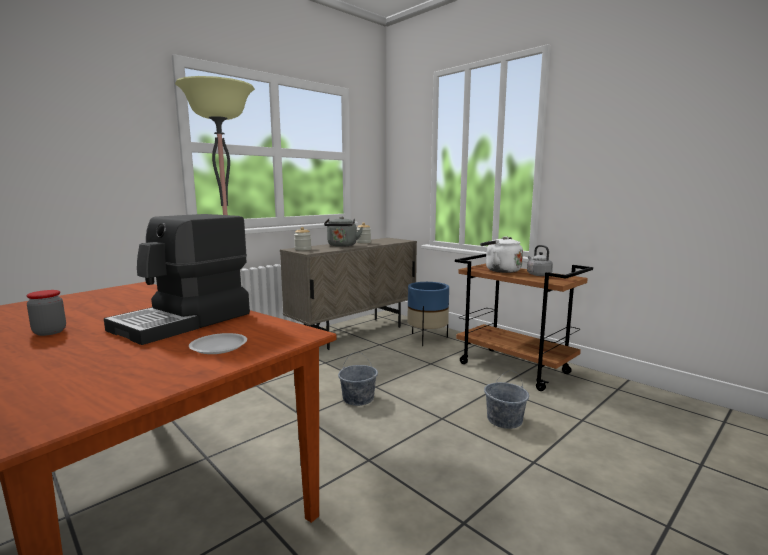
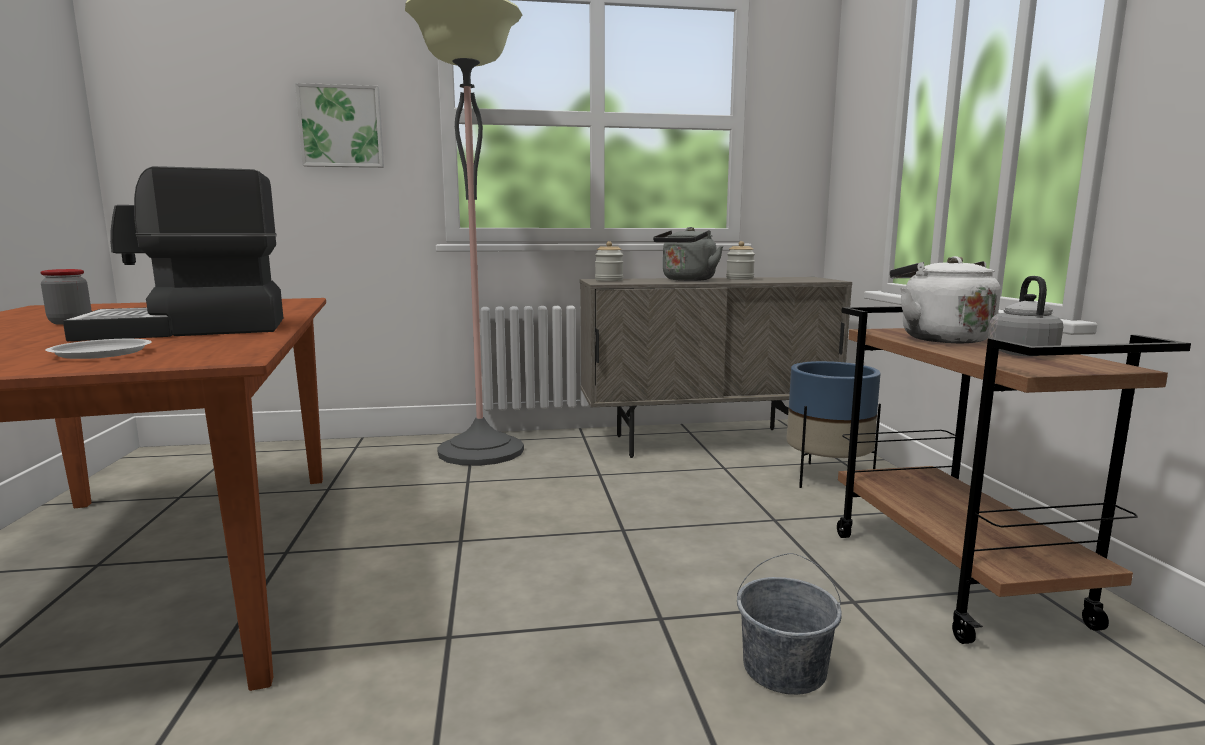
camera: 35 degrees right, 0 degrees up
(107, 152) = (341, 127): none -> picture
(358, 398) = (570, 539): grey bucket -> none

